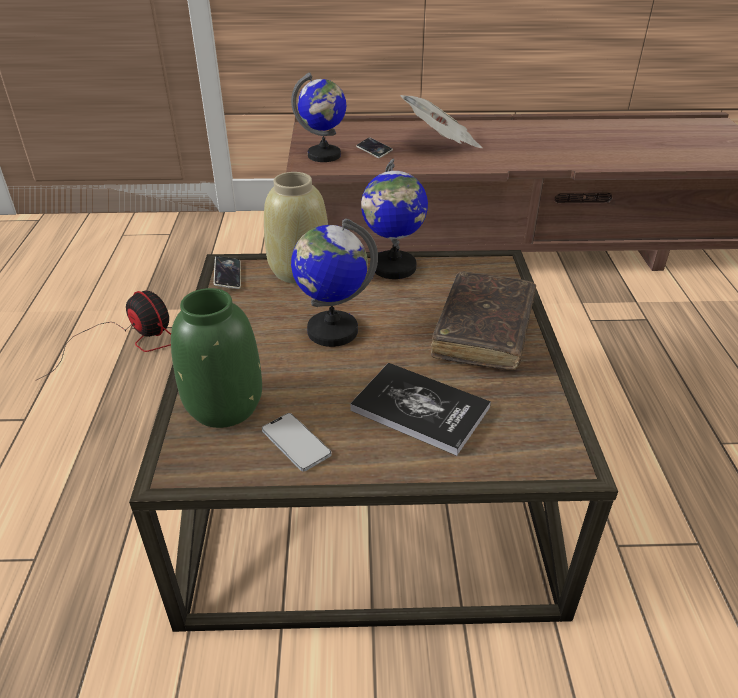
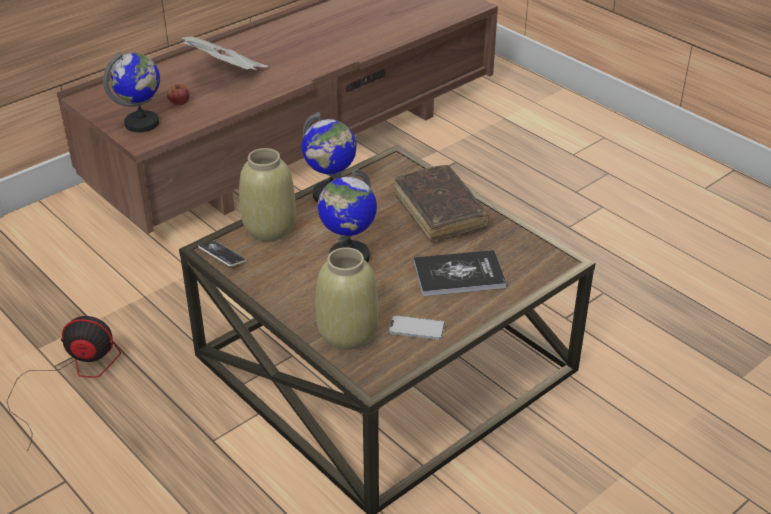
camera: 40 degrees left, 0 degrees up
(223, 406) = (347, 334): green vase -> beige vase
(374, 150) = (179, 101): phone -> apple

